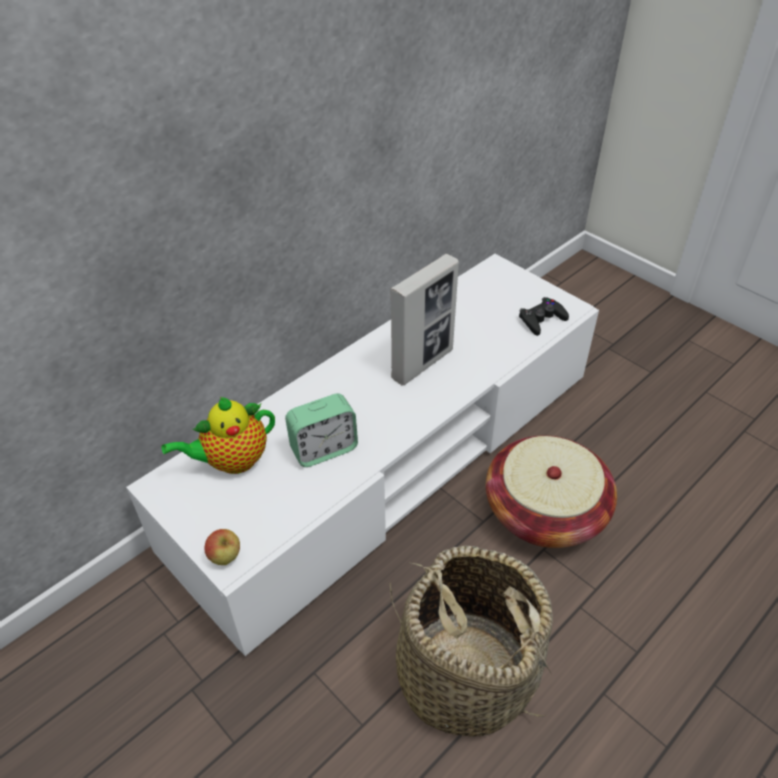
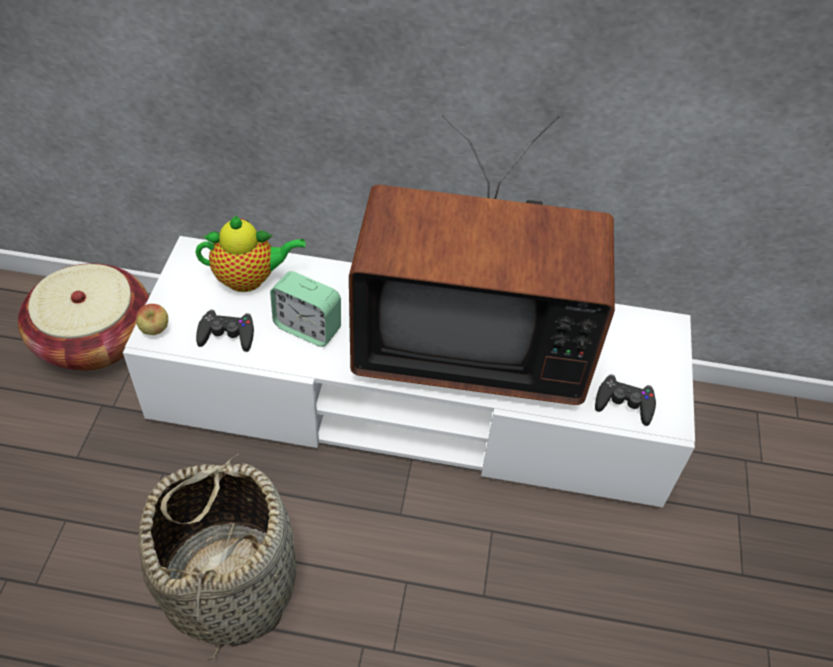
camera: 50 degrees right, 5 degrees up
(232, 461) = (249, 279): teapot -> teapot turned 150 degrees clockwise
(280, 506) = (227, 335): none -> black game controller
(422, 364) = (469, 340): picture frame -> television
(545, 512) = (452, 561): basket -> basket (94, 338)

